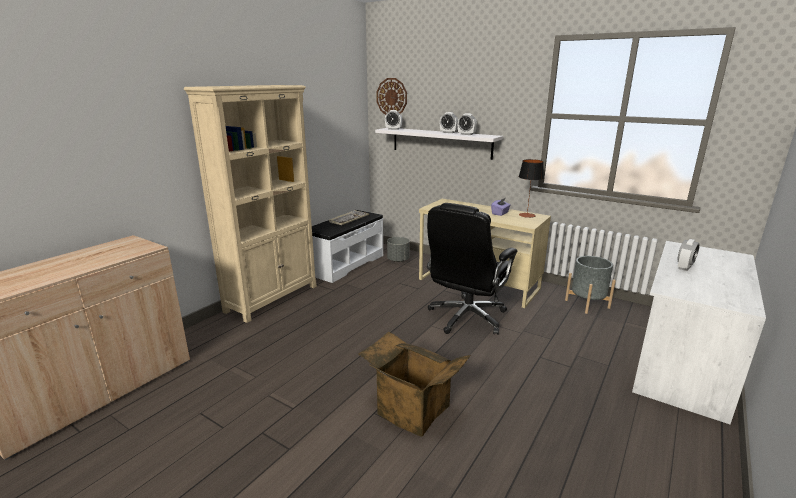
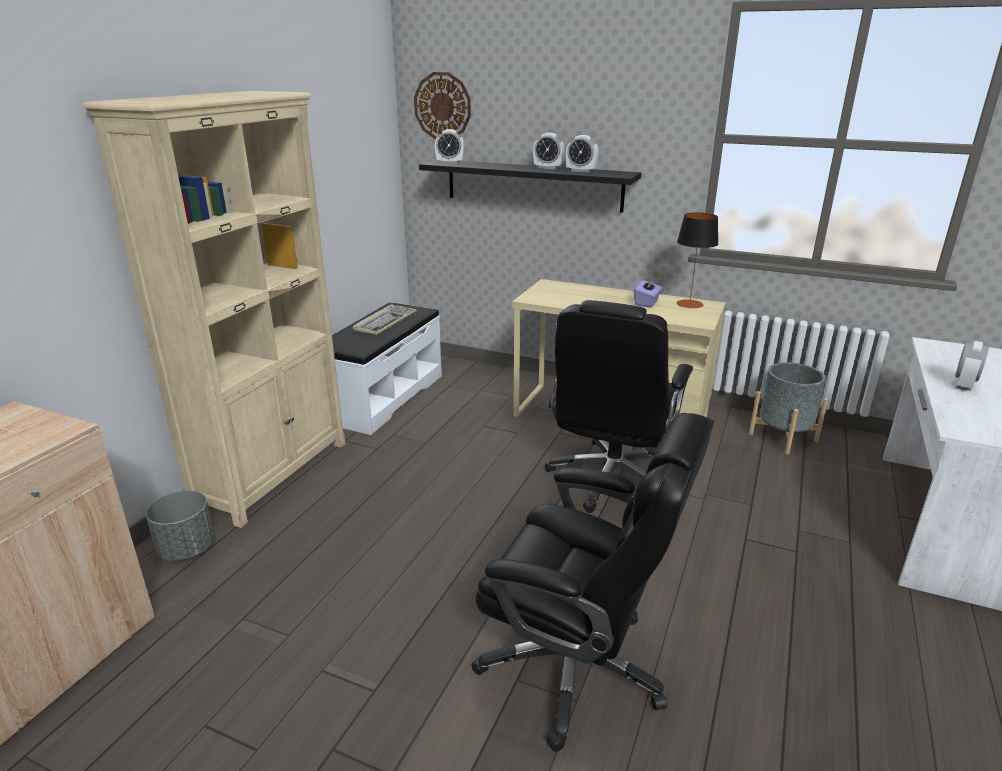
camera: 10 degrees left, 5 degrees up
(398, 260) = (469, 383): grey planter -> grey planter (187, 548)
(410, 411) = (577, 668): cardboard box -> black office chair
(441, 143) = (533, 185): white shelf -> black shelf

